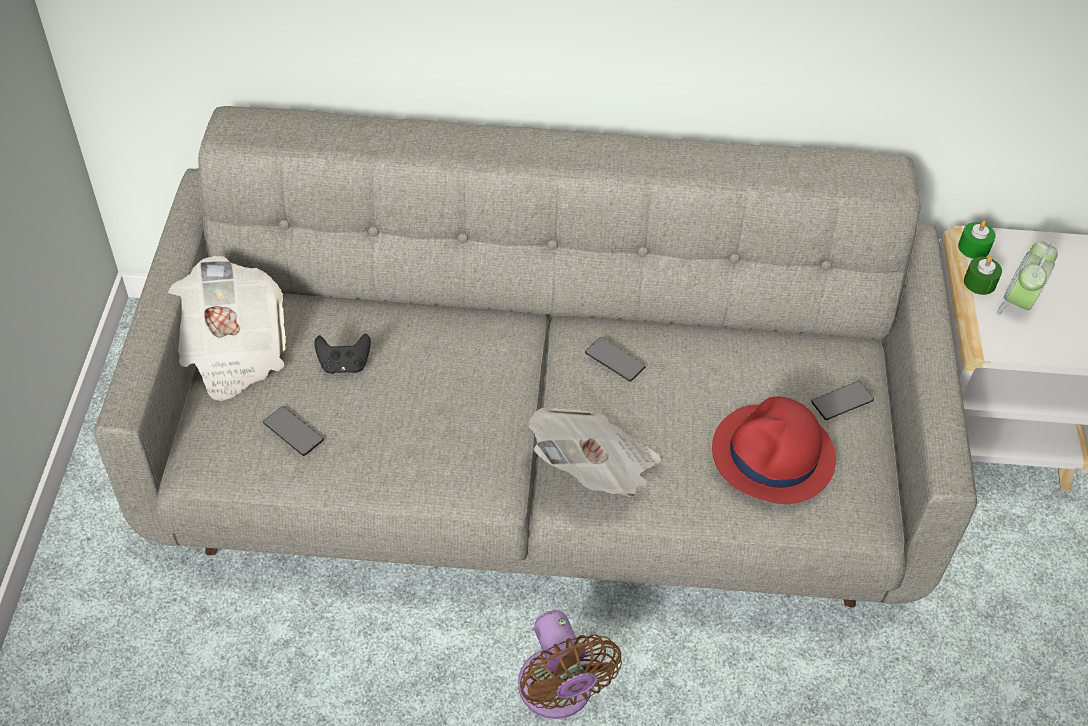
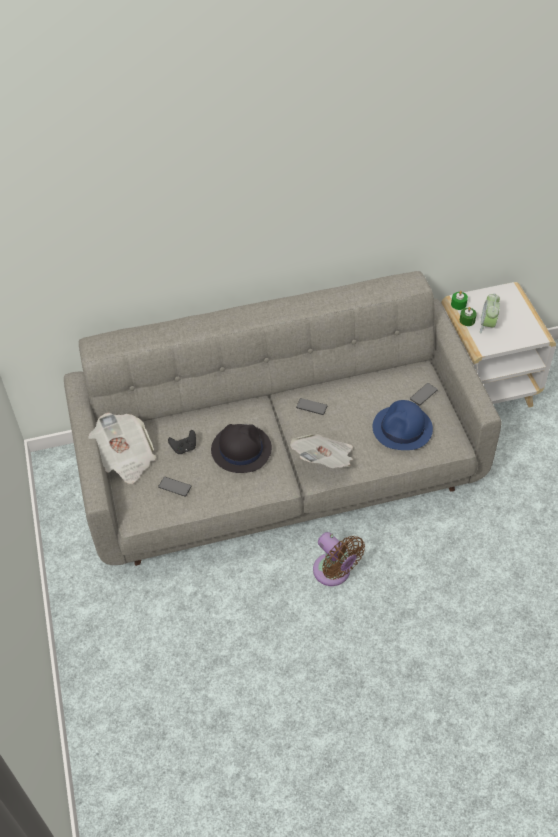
camera: 15 degrees left, 0 degrees up
(446, 399) = (241, 449): none -> black hat
(773, 455) = (402, 429): red hat -> blue hat

